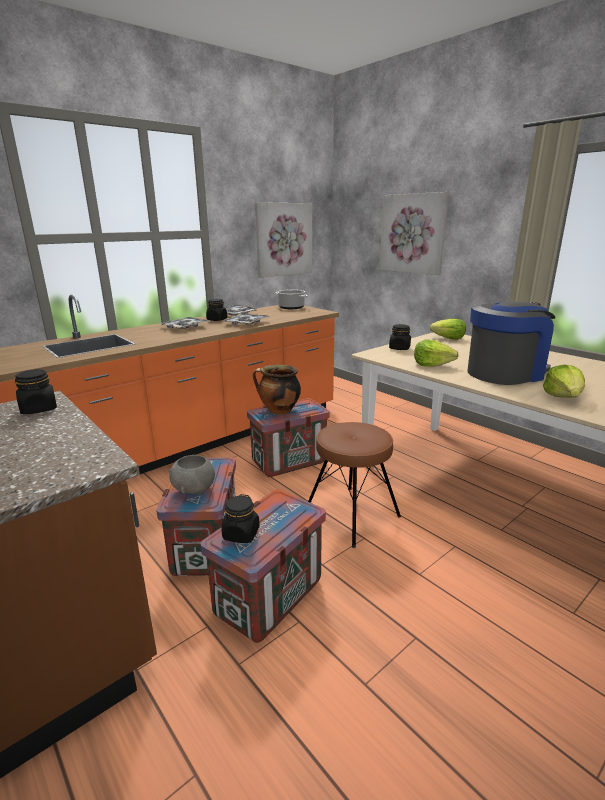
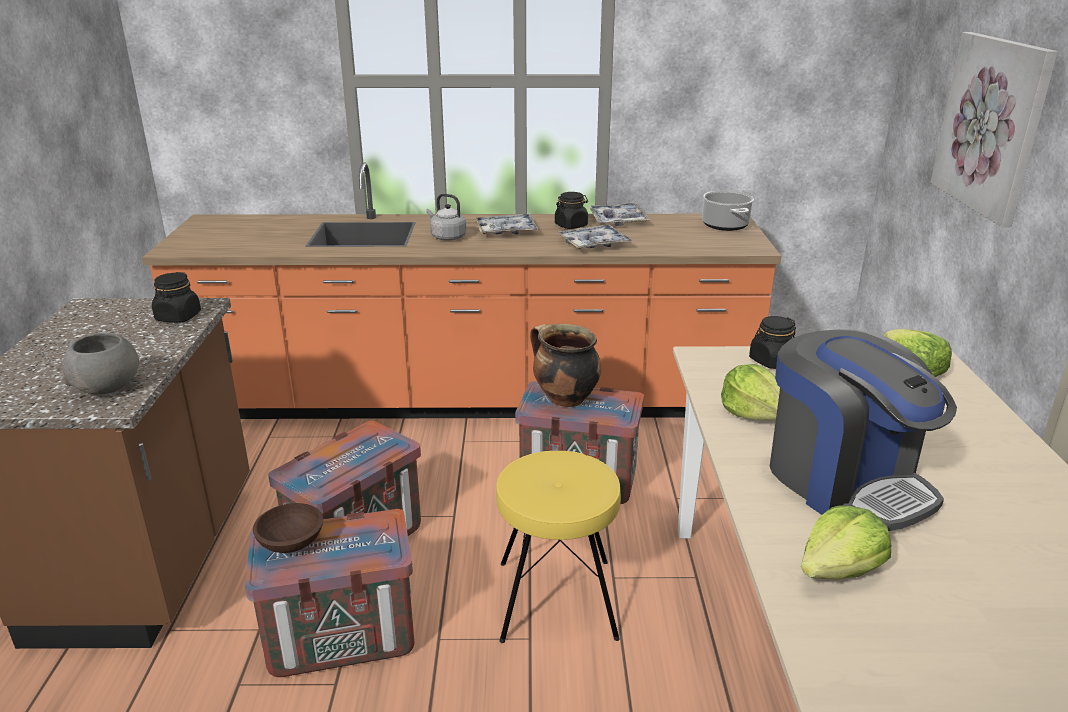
camera: 40 degrees right, 5 degrees up
(154, 335) = (447, 237): none -> grey kettle
(194, 489) = (326, 466): grey bowl -> grey bowl (107, 387)
(241, 534) = (291, 542): black jar -> brown bowl
(283, 239) = (768, 95): picture -> none
(350, 515) = (555, 598): brown stool -> yellow stool
(505, 373) = (845, 481): coffee machine -> coffee machine turned 45 degrees clockwise

